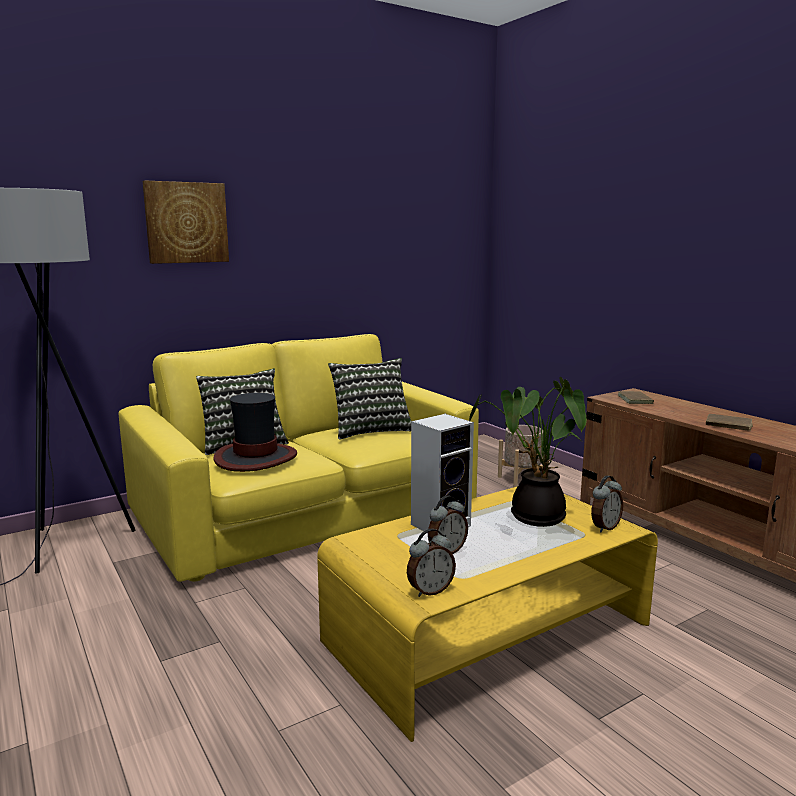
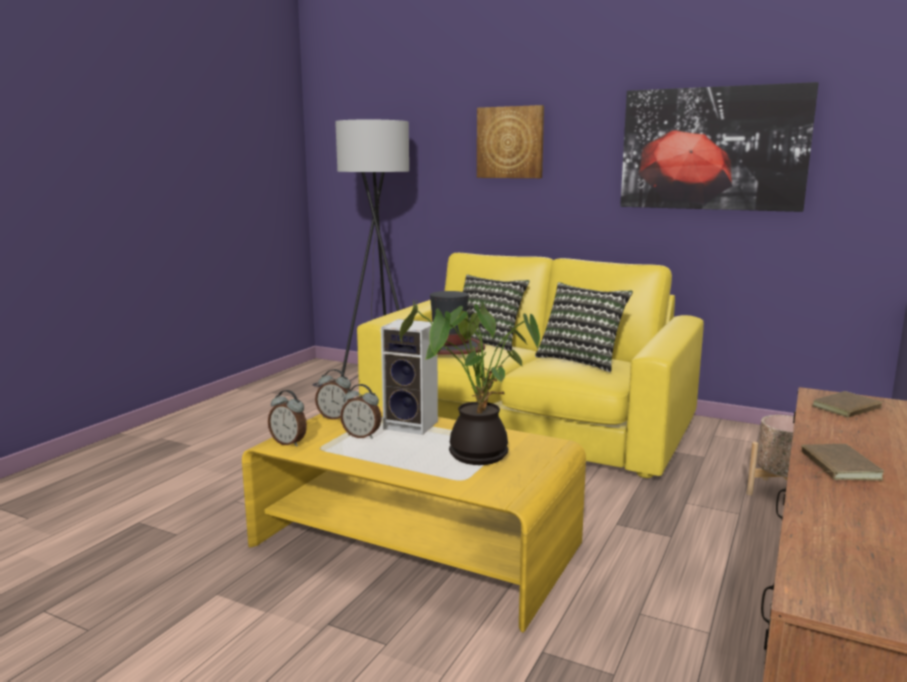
camera: 60 degrees right, 0 degrees up
(373, 231) = (712, 149): none -> picture
(604, 527) = (491, 485): alarm clock -> alarm clock (335, 417)

